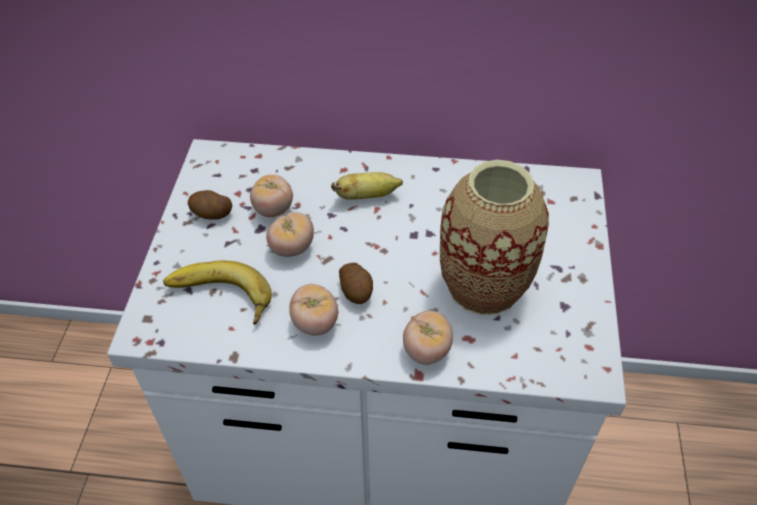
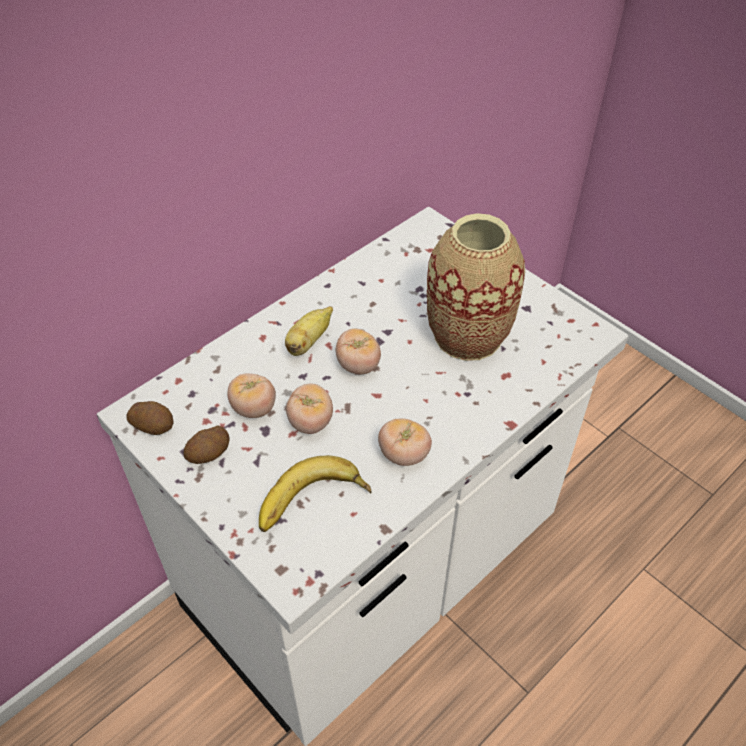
camera: 50 degrees left, 0 degrees up
(357, 291) = (398, 409): potato -> potato (153, 425)
(426, 350) = (494, 405): tomato -> tomato (358, 365)

